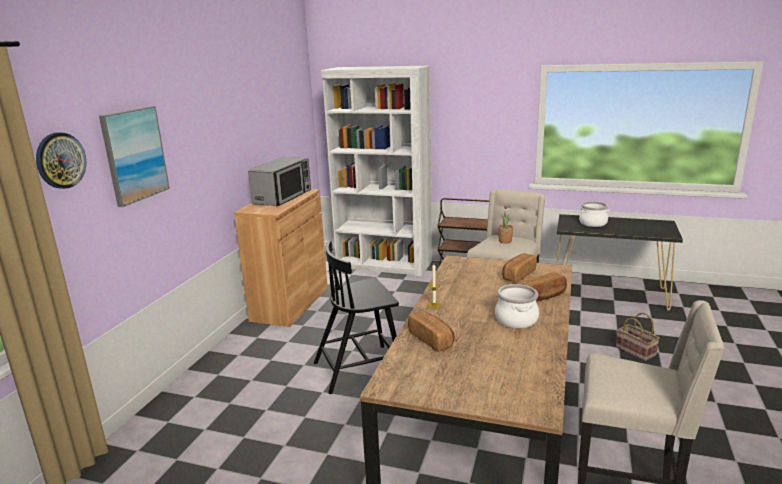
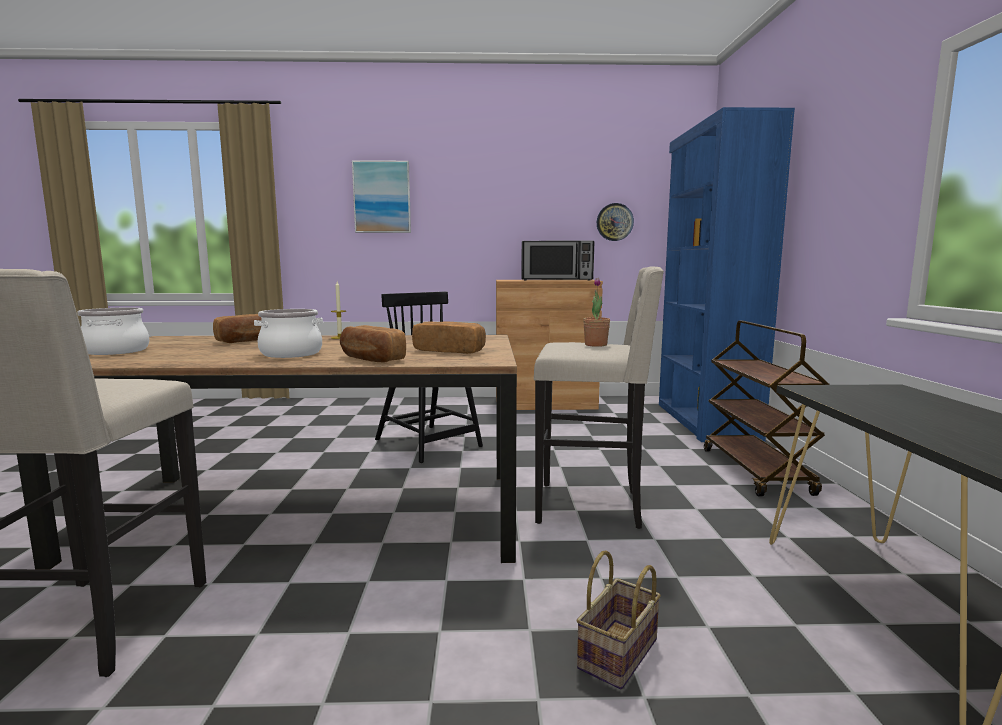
camera: 70 degrees right, 10 degrees down
(60, 160) = (313, 186): wall clock -> wall clock (614, 222)
(384, 264) = (704, 421): white bookcase -> blue bookcase
(593, 223) = (899, 403): cooking pot -> cooking pot (115, 351)

